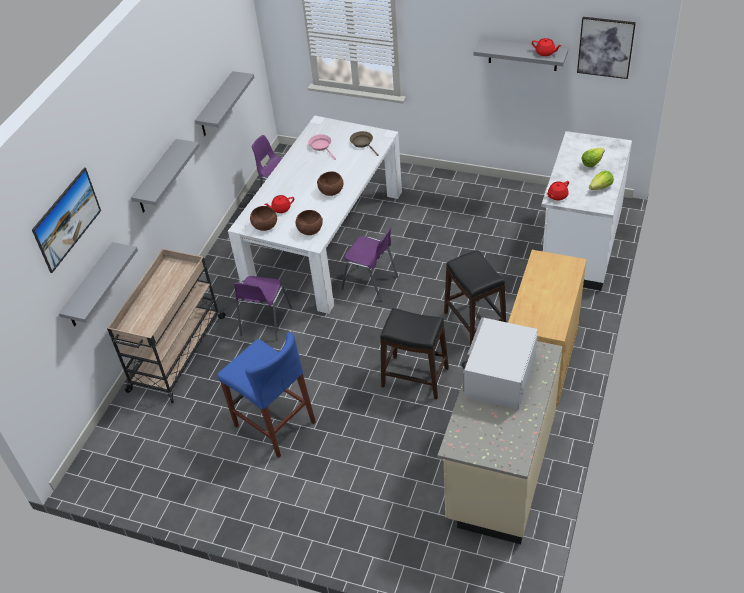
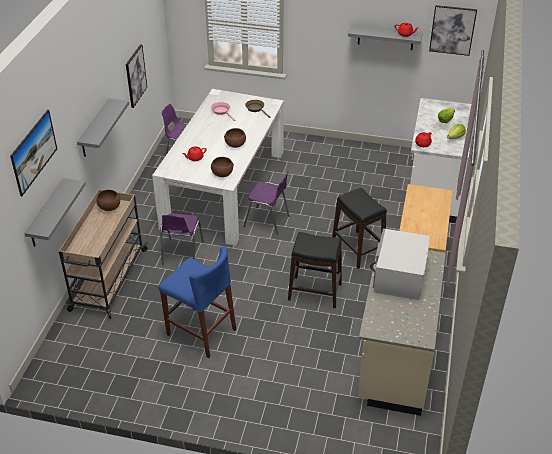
camera: 10 degrees left, 5 degrees down
(216, 105) = (135, 76): grey shelf -> picture
(265, 225) = (183, 170): brown bowl -> brown bowl (109, 207)

